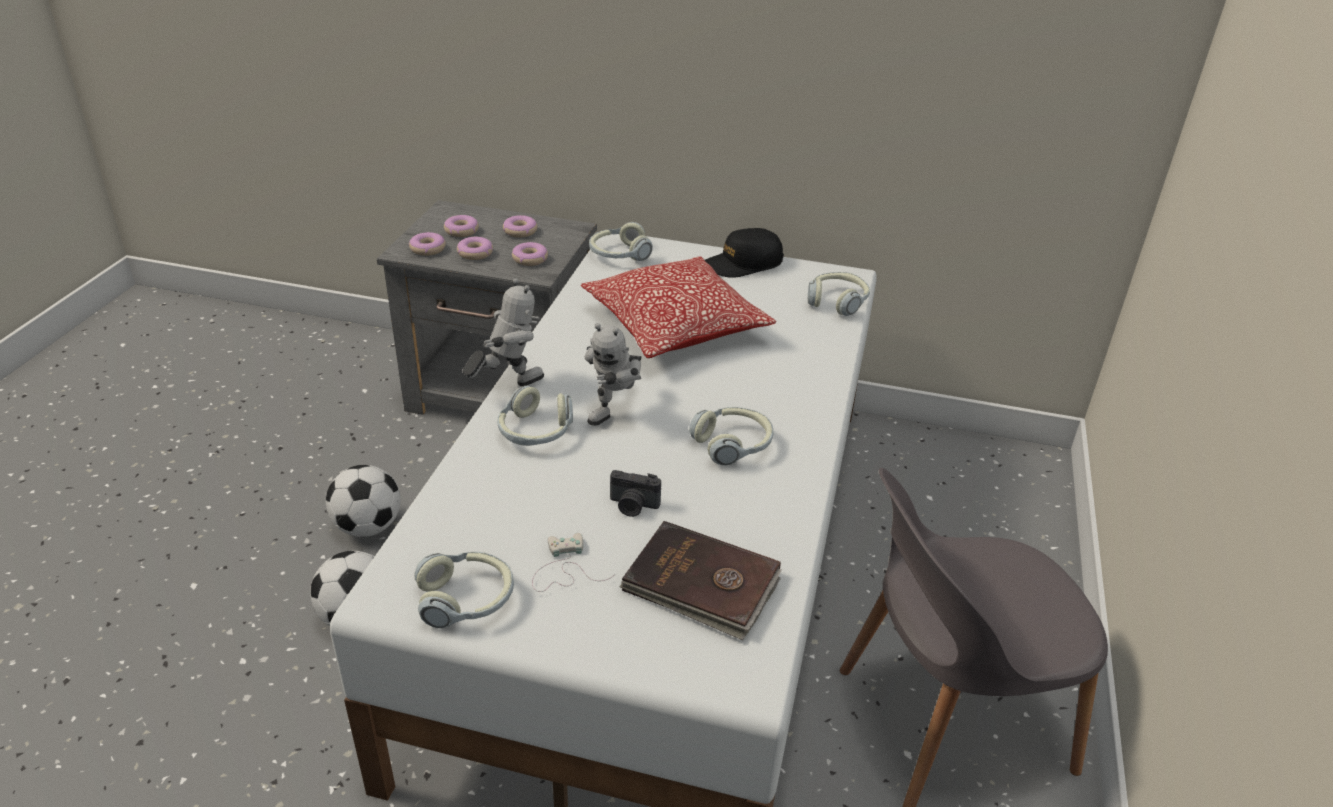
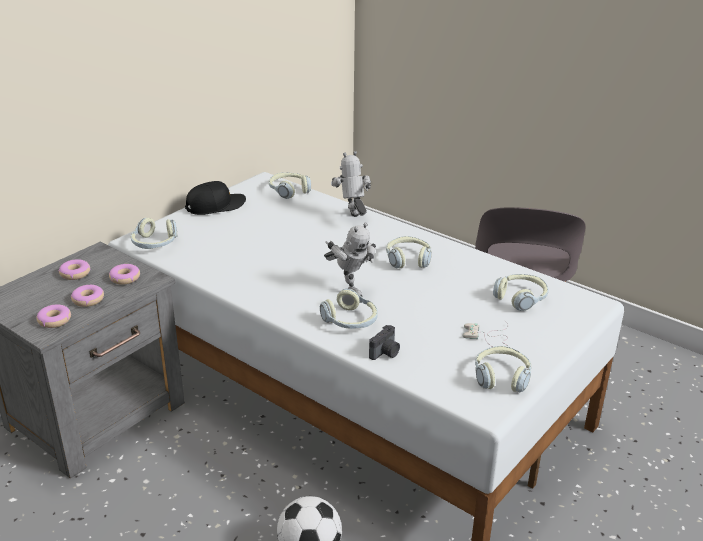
camera: 65 degrees left, 5 degrees down
(368, 526) = (208, 528): football -> none
(461, 231) = (42, 299): donut -> none
(508, 385) = (287, 321): toy robot -> toy robot (353, 219)
(633, 506) = (445, 303): camera -> camera (385, 353)
(675, 326) = (269, 246): pillow -> none
(701, 584) = (521, 298): brown book -> headphones
(743, 264) = (215, 206): black cap -> black cap turned 120 degrees counterclockwise

